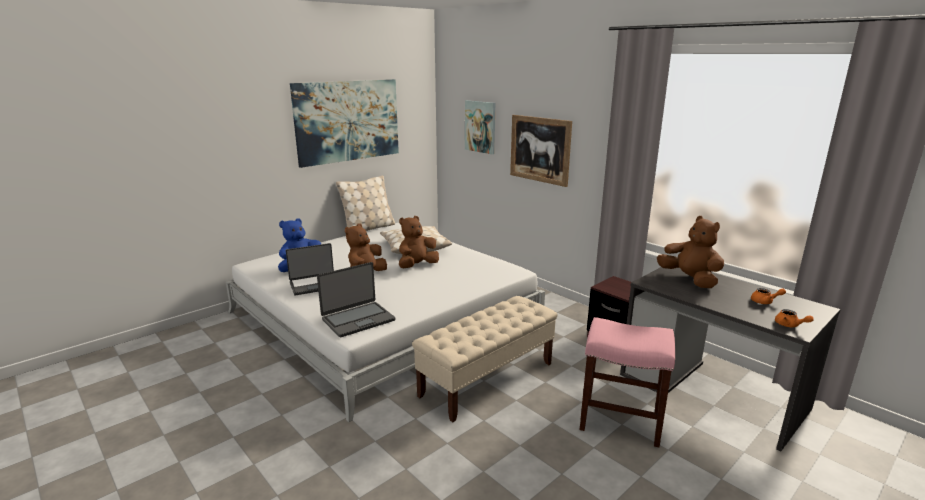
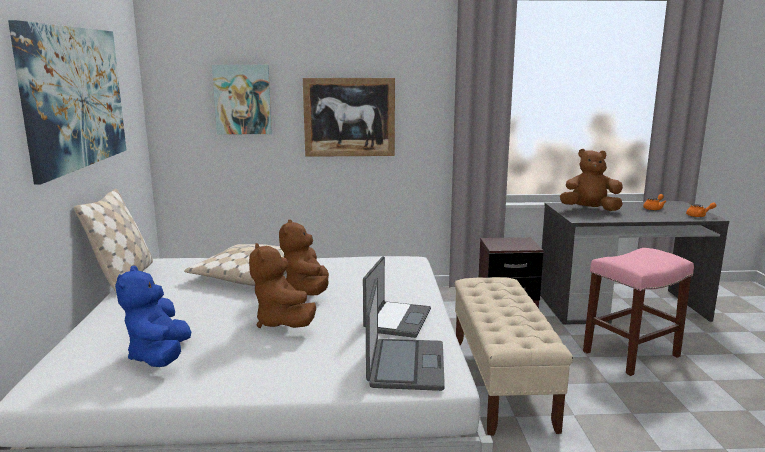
camera: 50 degrees left, 5 degrees down
(315, 284) = (243, 361): laptop -> laptop (396, 320)

